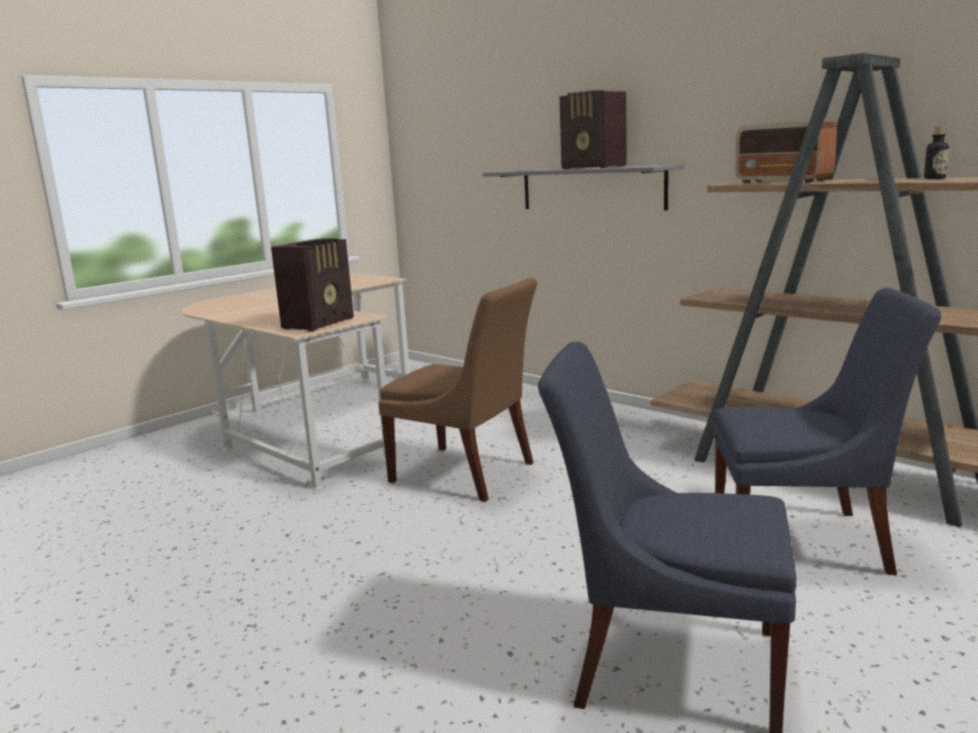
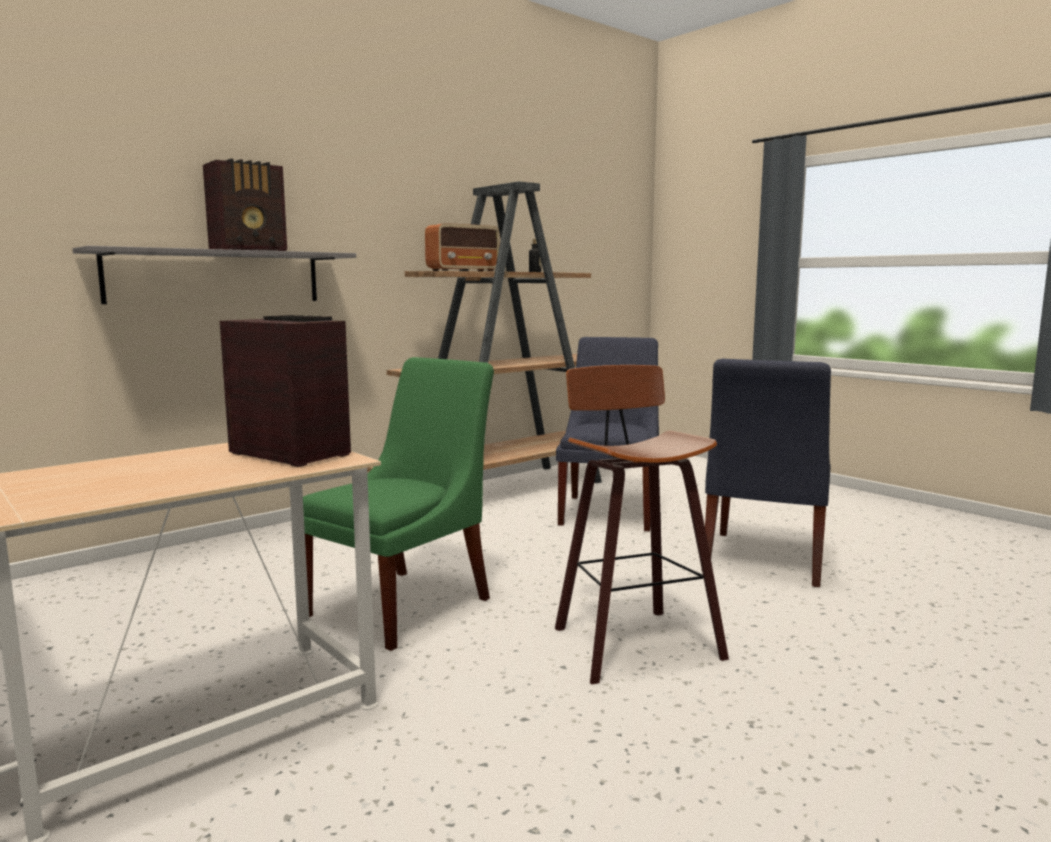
camera: 85 degrees left, 5 degrees down
(401, 568) = (630, 641): none -> stool
(467, 474) = (405, 604): brown chair -> green chair

